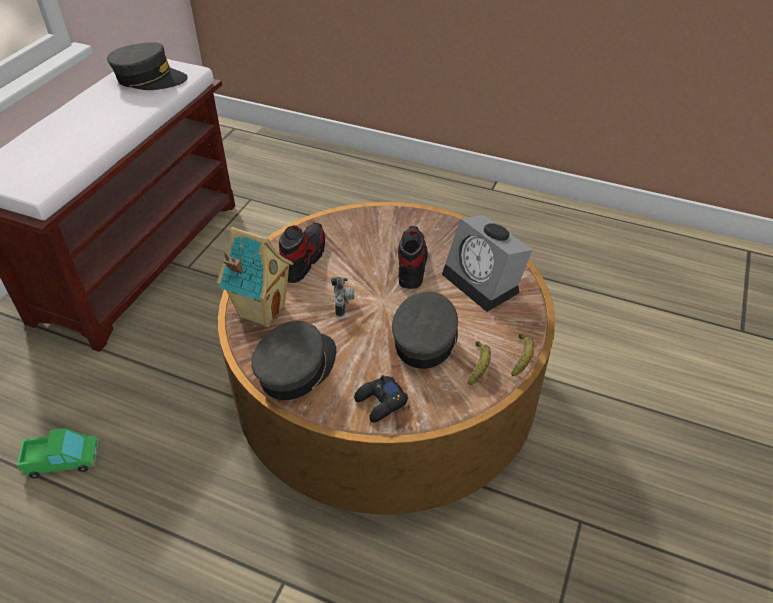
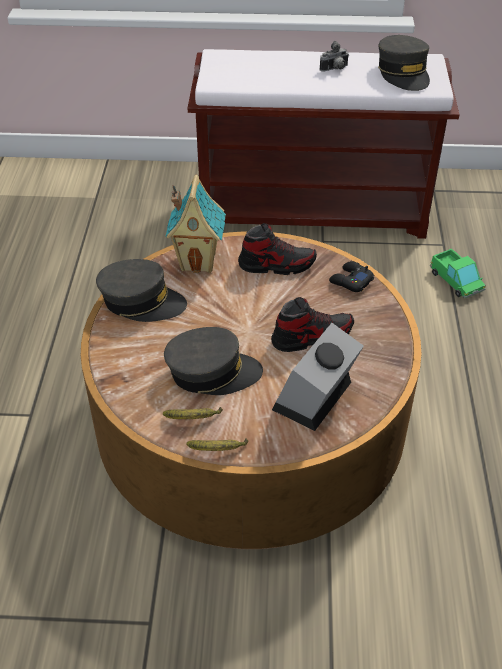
camera: 70 degrees right, 0 degrees up
(63, 460) = (96, 258): toy truck -> toy truck (456, 281)
(343, 303) = (232, 307): camera -> camera (335, 69)
(380, 402) = (124, 362): black game controller -> black game controller (350, 281)

